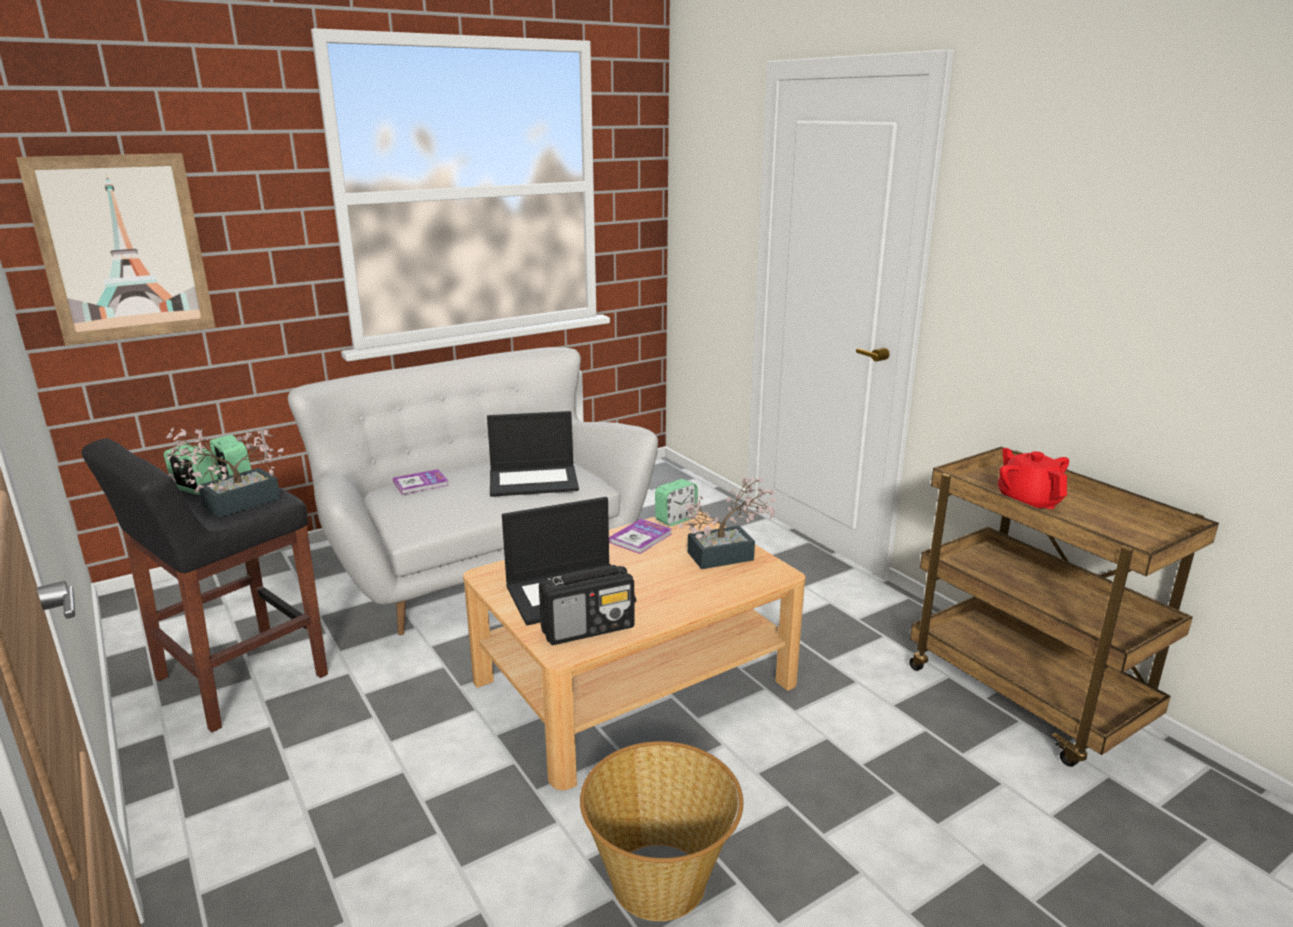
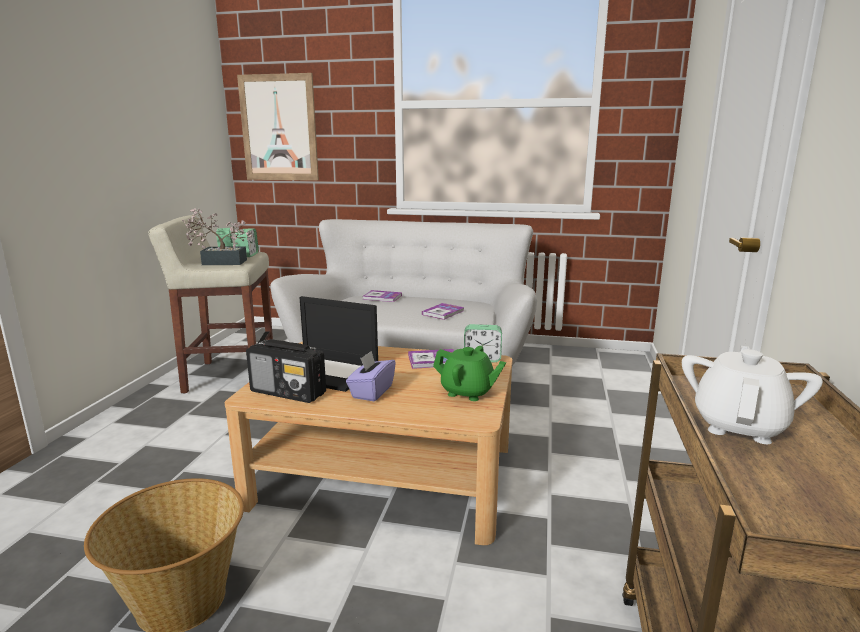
camera: 45 degrees right, 5 degrees down
(239, 678) = (229, 376): black stool -> beige stool
(534, 480) = (443, 312): laptop -> book
(657, 591) = (371, 392): none -> purple tissue box
(728, 555) = (467, 392): potted plant -> green teapot
(1028, 502) = (739, 426): red teapot -> white teapot

